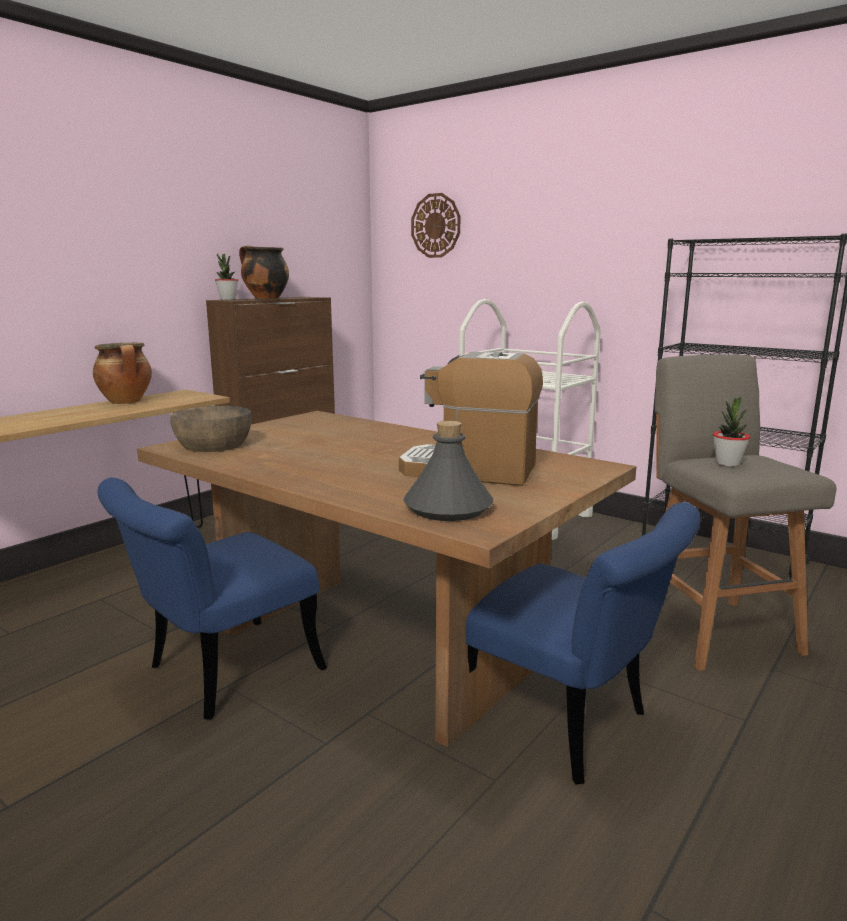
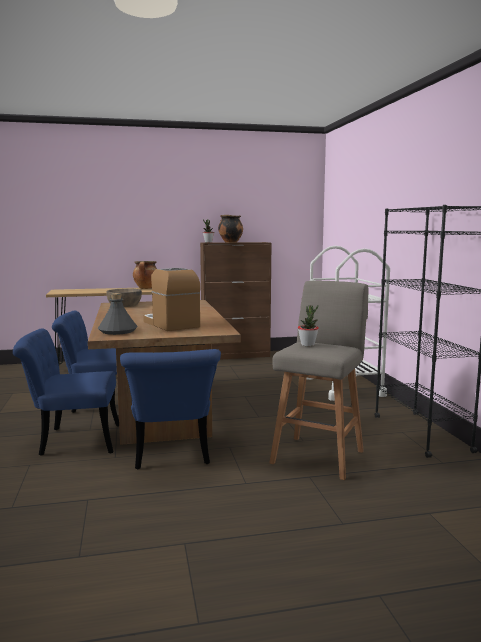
camera: 40 degrees right, 5 degrees down
(342, 788) = (71, 440): none -> blue chair
(436, 225) = (343, 200): wall clock -> none

